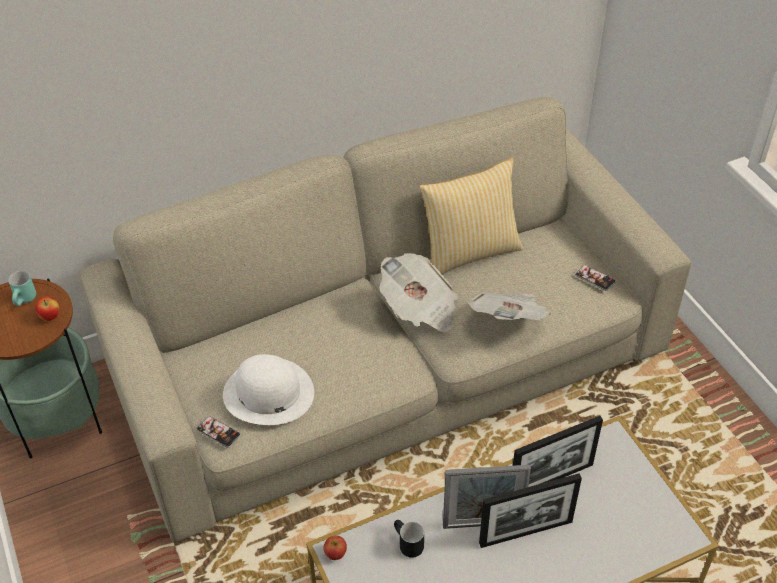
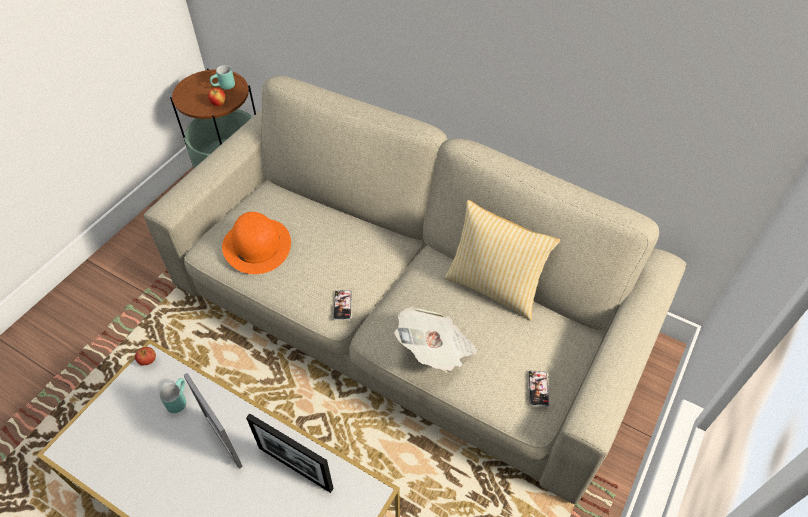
camera: 55 degrees right, 5 degrees up
(218, 432) = (210, 240): phone -> phone (342, 305)
(268, 393) = (256, 245): white hat -> orange hat
(406, 545) = (177, 400): black mug -> turquoise mug
(420, 308) = (403, 286): newspaper -> none
(526, 532) = (231, 476): picture frame -> none

